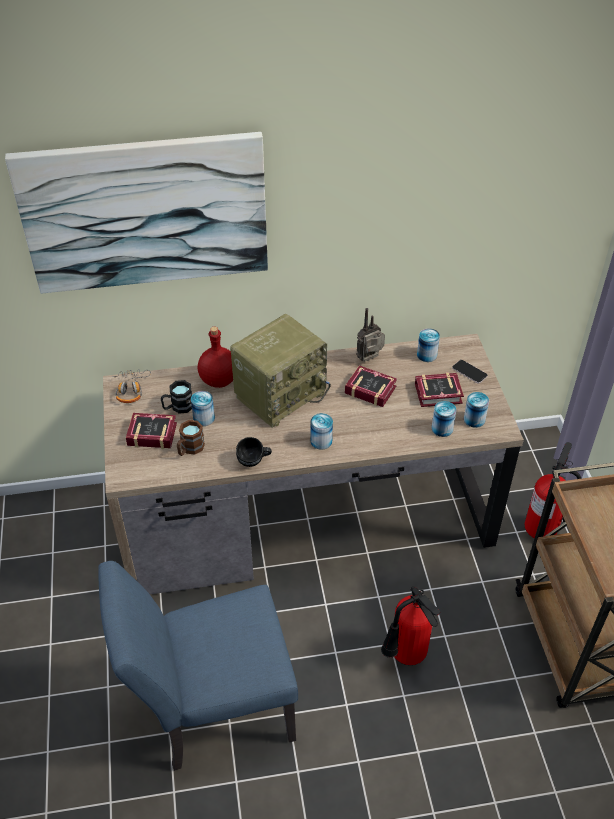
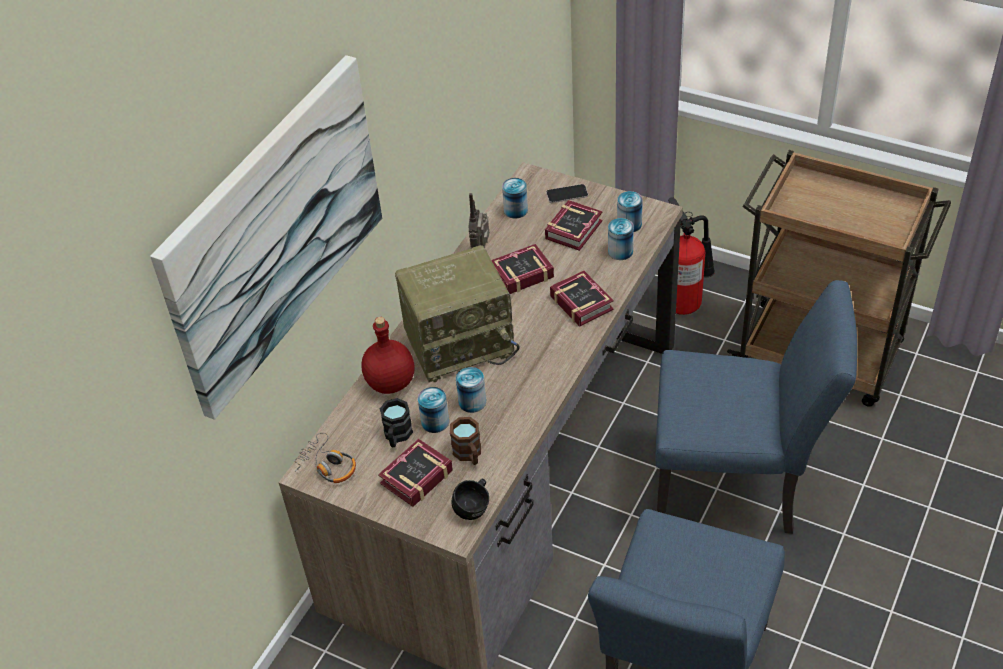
camera: 50 degrees left, 0 degrees up
(254, 461) = (535, 410): black mug -> black mug (475, 508)
(280, 394) = (460, 343): radio -> radio turned 75 degrees clockwise
(321, 441) = (555, 345): can -> can (472, 402)
(374, 433) = (581, 301): none -> book
(405, 656) = (739, 485): fire extinguisher -> blue chair

